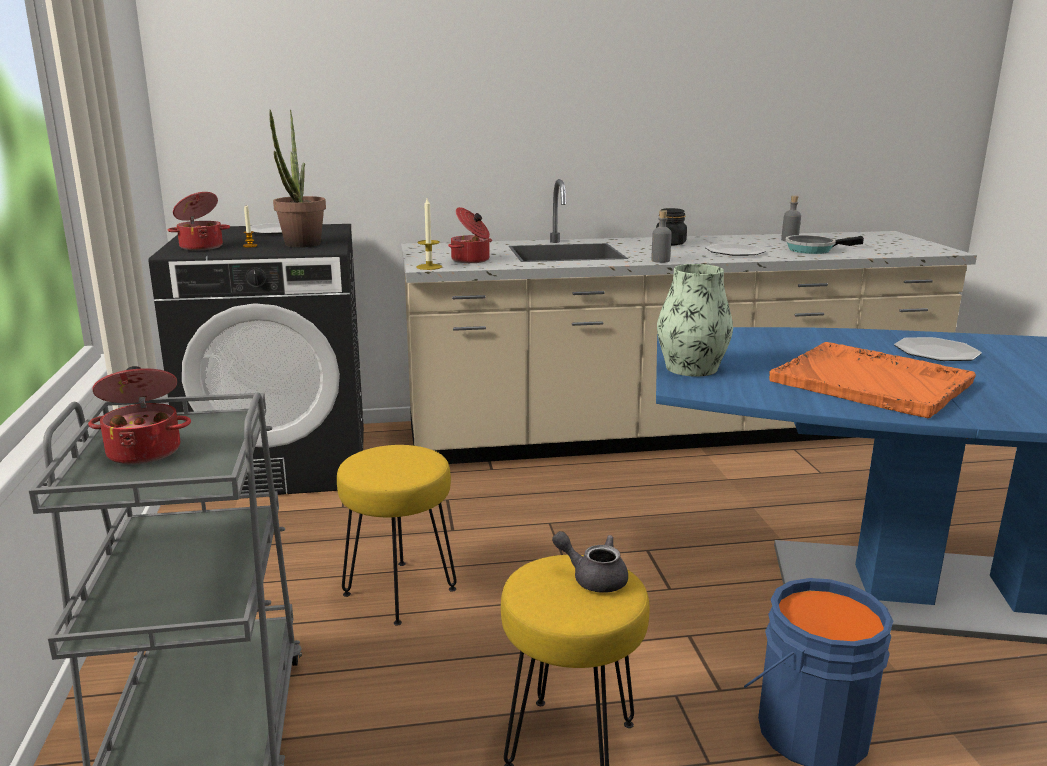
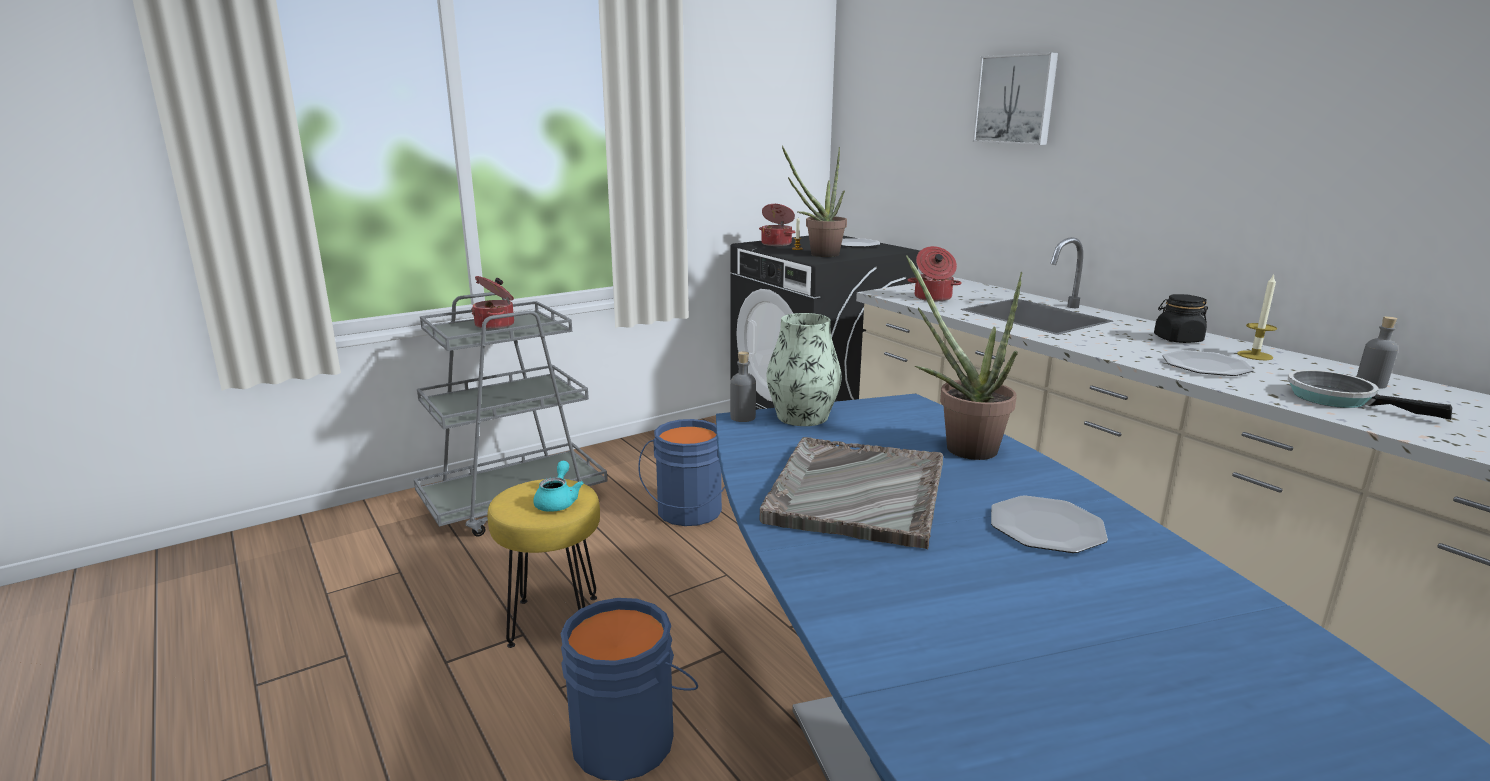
camera: 65 degrees right, 0 degrees up
(400, 591) = (688, 512): yellow stool -> blue bucket
(429, 267) = (884, 293): candle -> candle (1255, 355)
(445, 54) = (1016, 99): none -> picture
(593, 578) = (558, 501): grey teapot -> turquoise teapot
(660, 260) = (1075, 344): grey bottle -> grey bottle (743, 417)
(788, 341) = (960, 446): none -> potted plant
(872, 383) = (856, 493): orange tray -> grey tray

